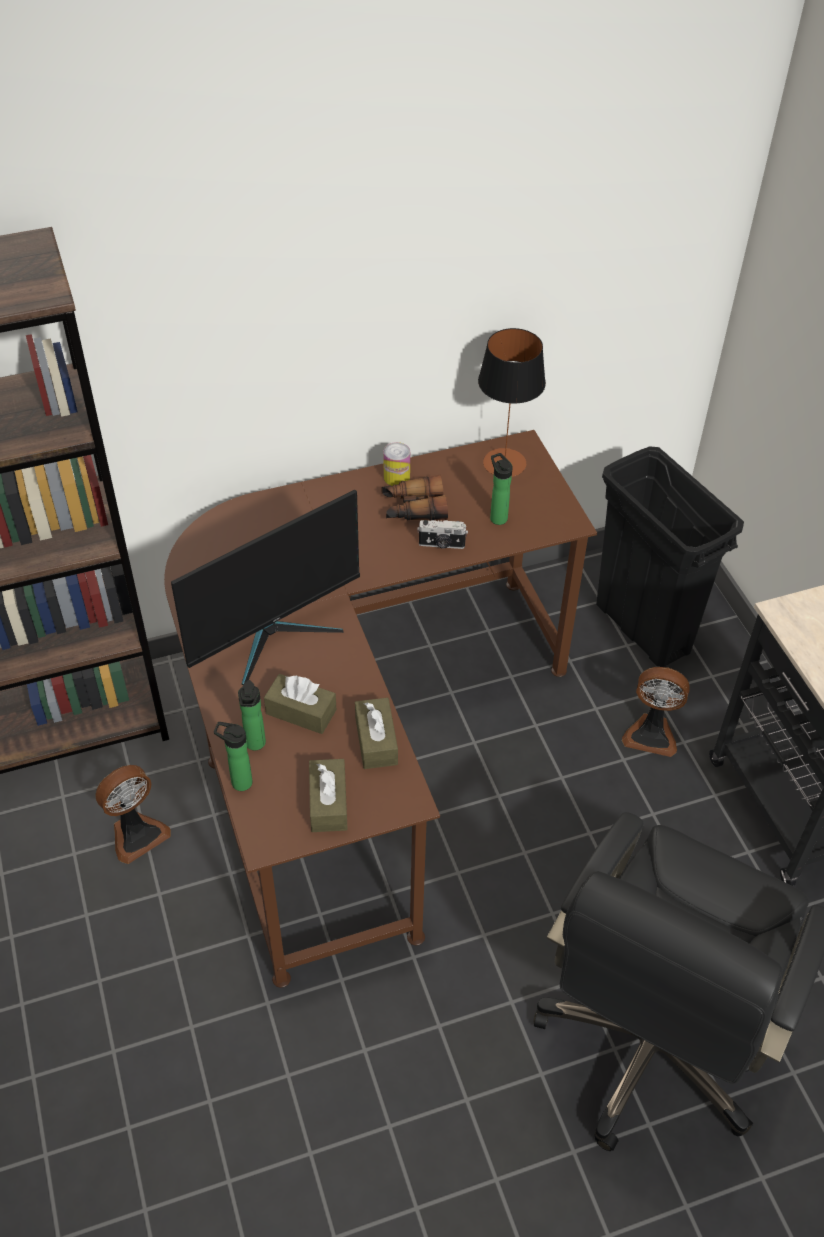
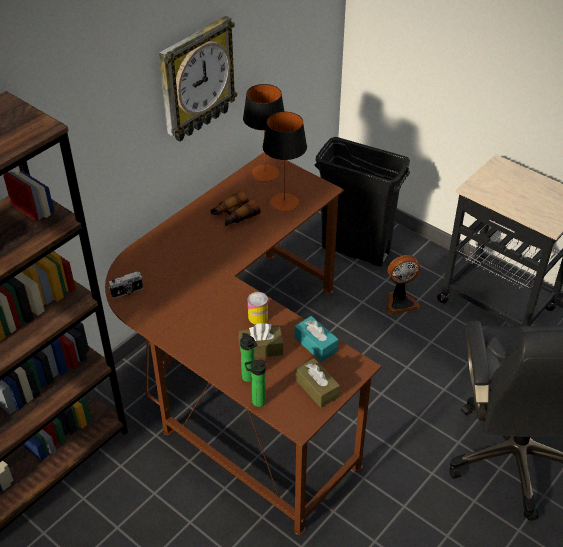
camera: 30 degrees left, 5 degrees down
(136, 834) = (149, 495): fan -> none
(275, 635) = (211, 315): monitor -> none
(376, 741) = (316, 344): brown tissue box -> turquoise tissue box
(396, 477) = (210, 203): can -> can (258, 317)
(408, 292) = (196, 80): none -> wall clock
(441, 545) = (266, 228): camera -> camera (127, 292)
(497, 517) = (284, 202): bottle -> table lamp

